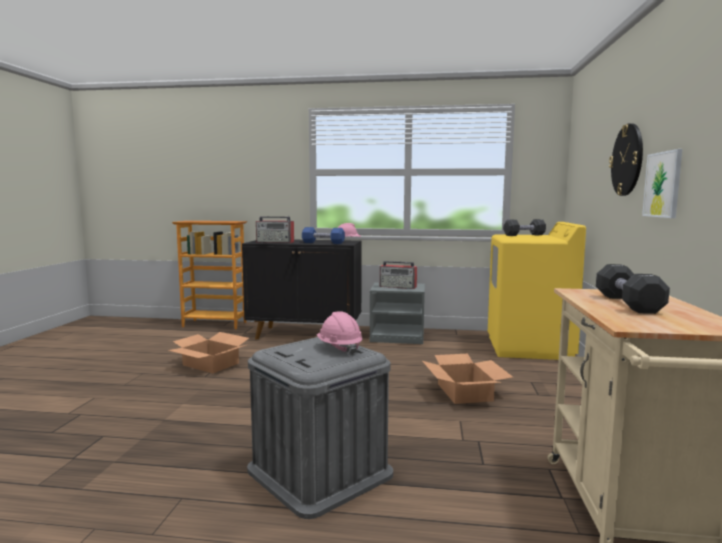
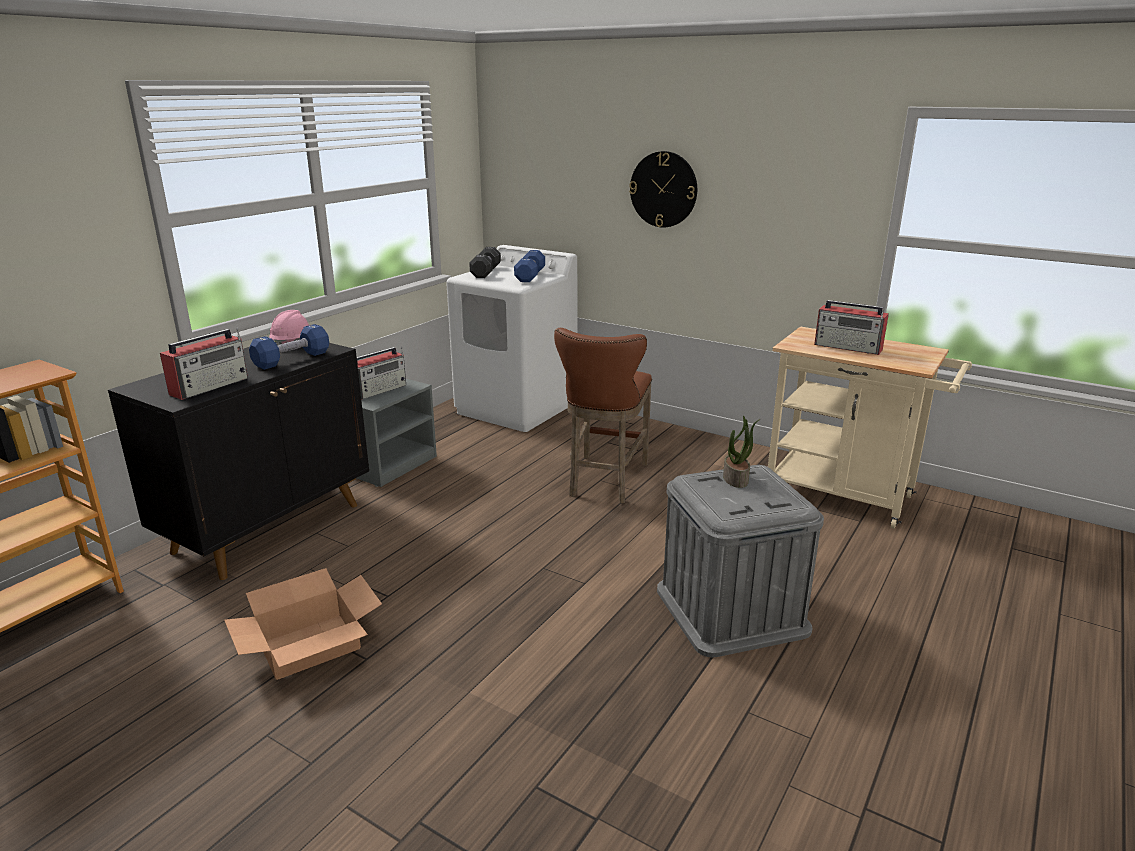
camera: 65 degrees left, 15 degrees up
(339, 348) = (736, 479): pink hard hat -> potted plant
(464, 392) = (604, 481): cardboard box -> brown stool
(529, 347) = (517, 408): yellow washing machine -> white washing machine
(536, 237) = (530, 276): none -> blue dumbbell
(628, 304) = (849, 347): black dumbbell -> radio
(663, 184) = (741, 225): picture -> none

